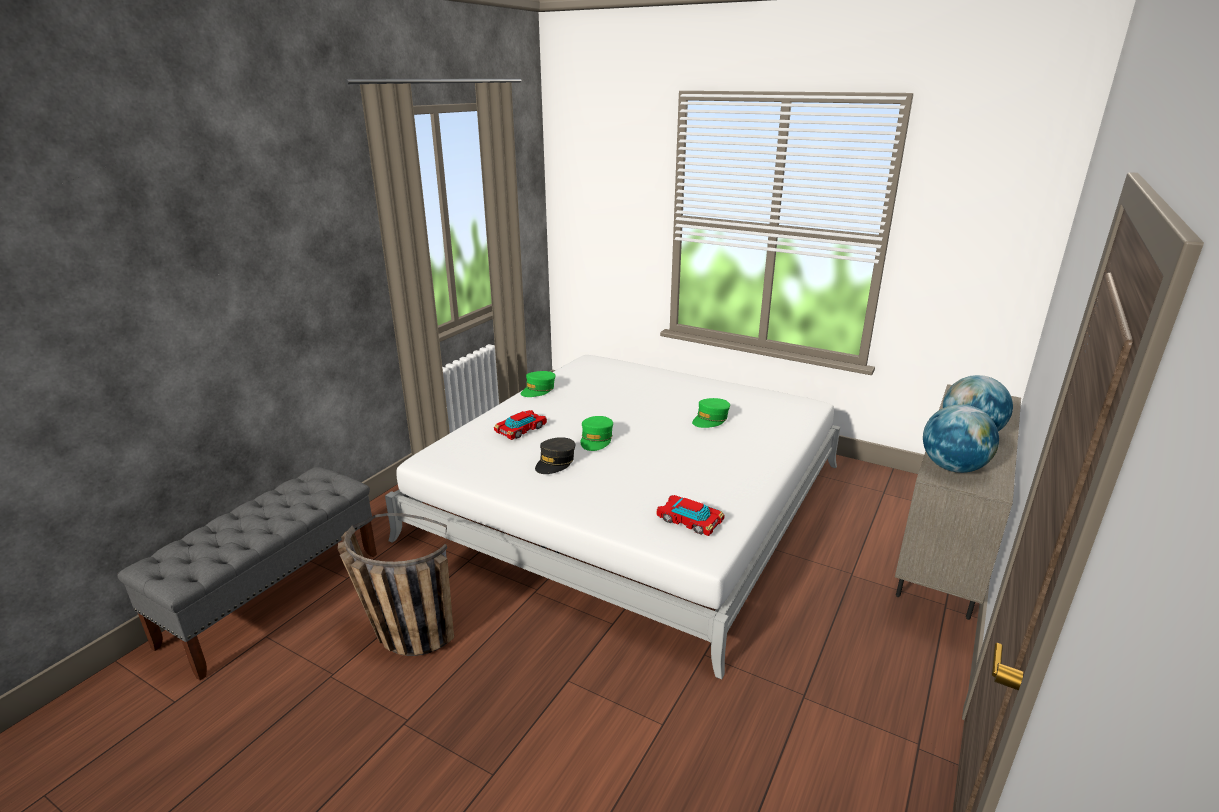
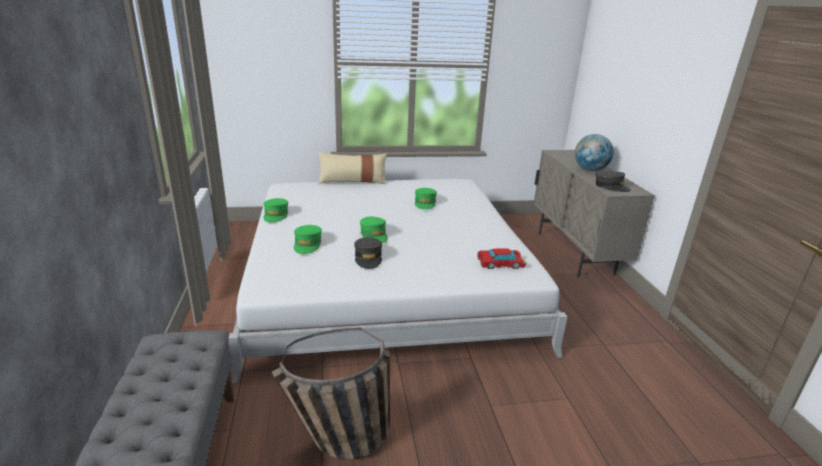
camera: 40 degrees left, 0 degrees up
(521, 429) = (307, 245): toy car -> green cap
(669, 371) = (352, 181): none -> beige pillow
(953, 467) = (611, 187): globe -> grey cap

